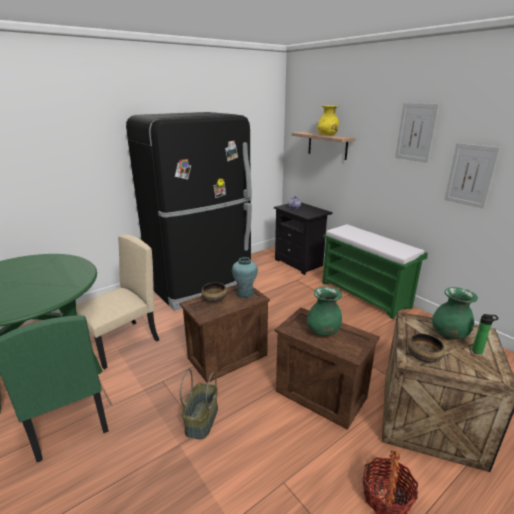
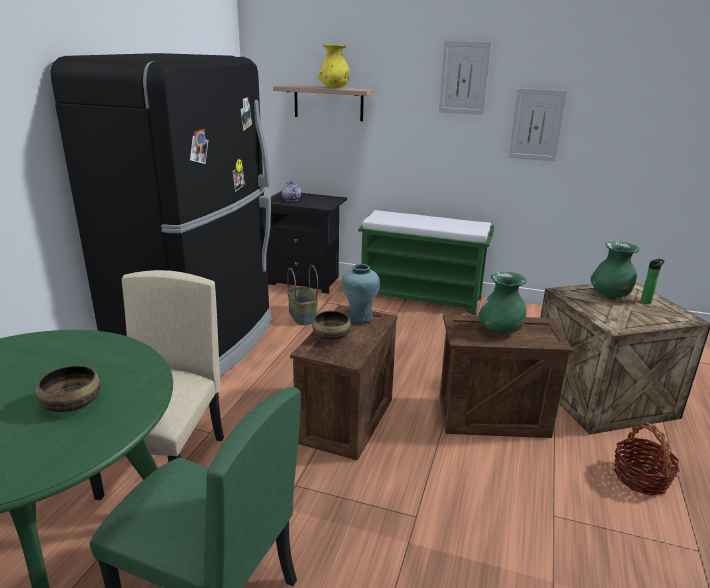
camera: 35 degrees left, 0 degrees up
(201, 419) = (400, 502): basket -> basket (302, 316)
(423, 356) = (617, 319): bowl -> bowl (71, 403)

